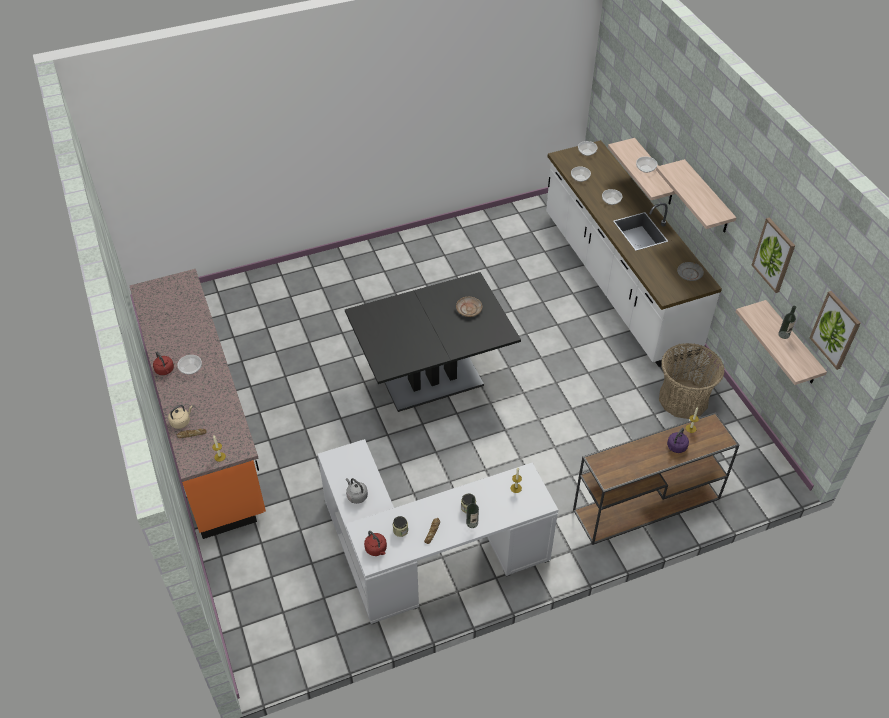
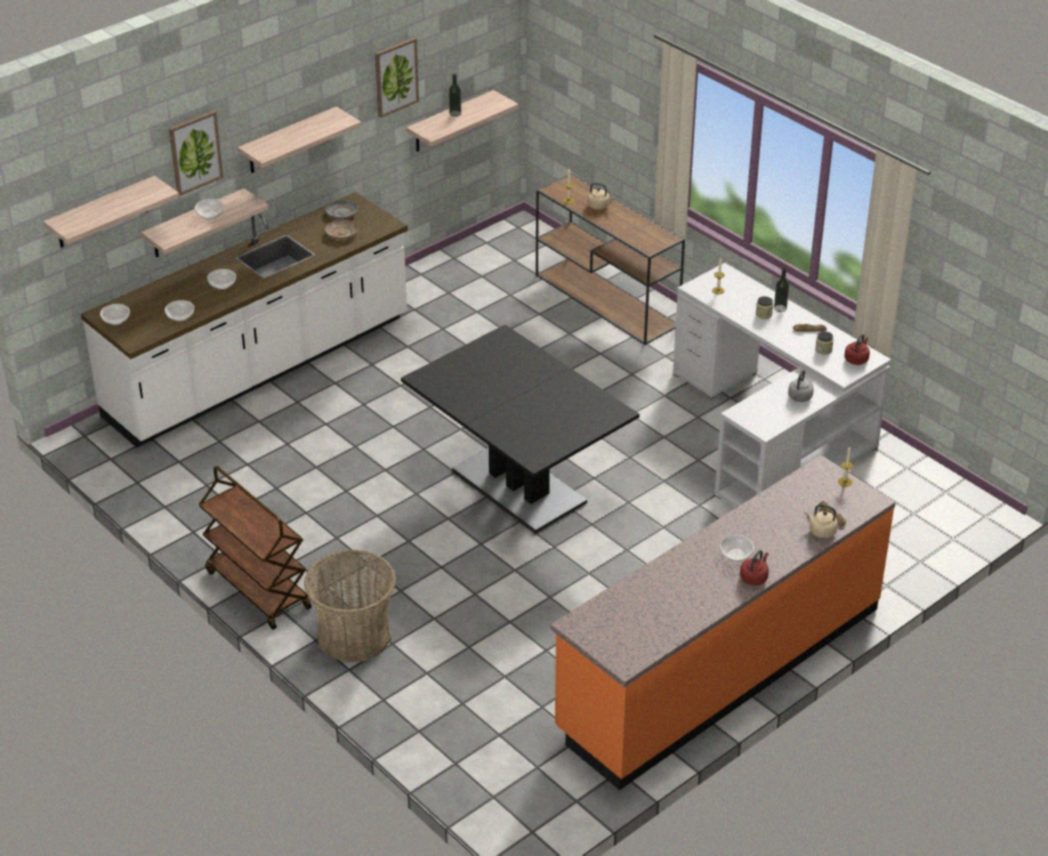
camera: 110 degrees left, 10 degrees down
(398, 244) = (257, 589): none -> brown cart
(469, 309) = (476, 371): beige plate -> beige plate (341, 234)
(625, 100) = (102, 213): none -> shelf
(676, 447) = (599, 206): purple kettle -> beige kettle
(683, 399) = (442, 295): basket -> basket (354, 636)
(835, 330) = (484, 45): picture -> picture (195, 152)

